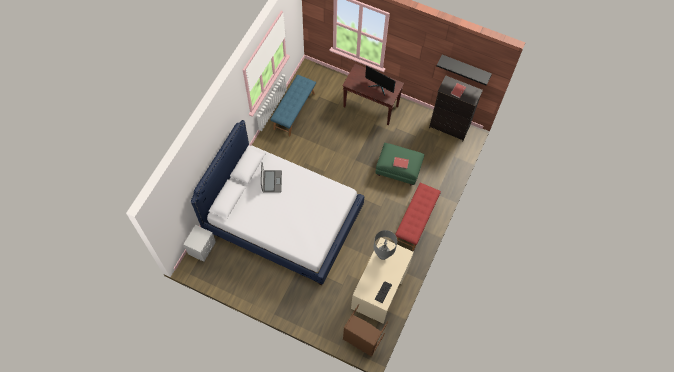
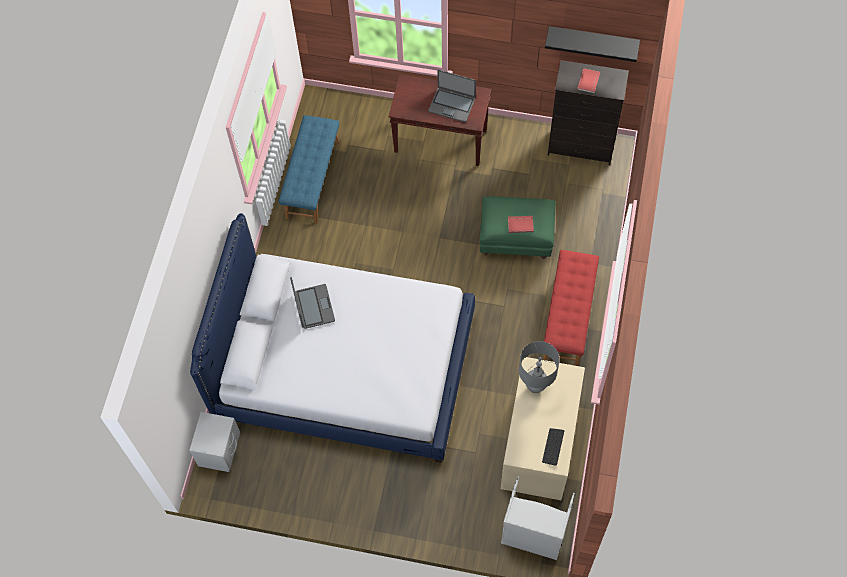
camera: 10 degrees left, 0 degrees up
(361, 340) = (532, 537): brown laundry basket -> grey laundry basket
(379, 87) = (452, 105): monitor -> laptop

